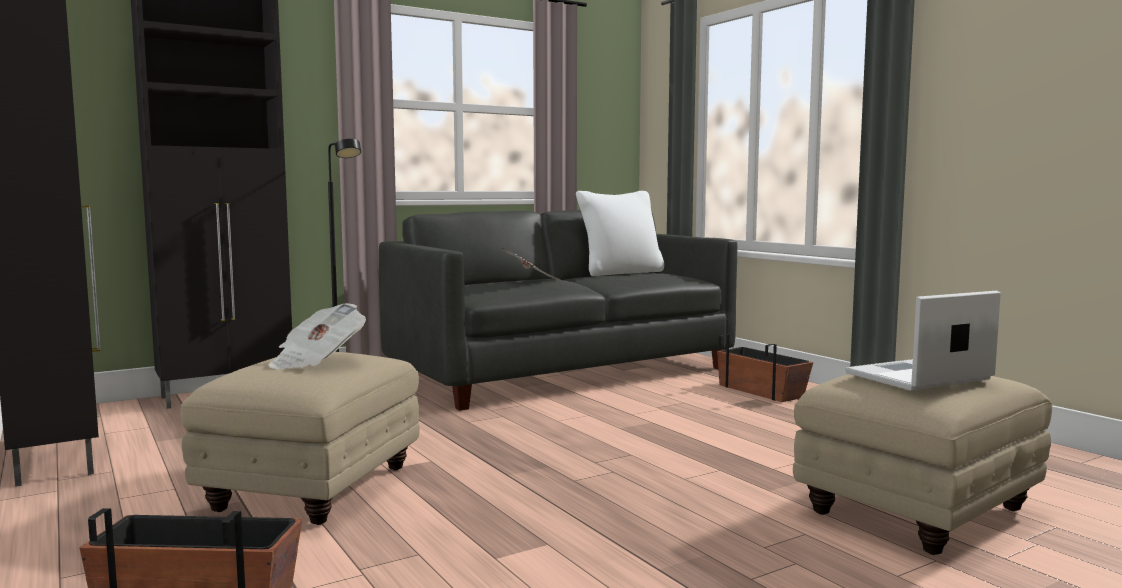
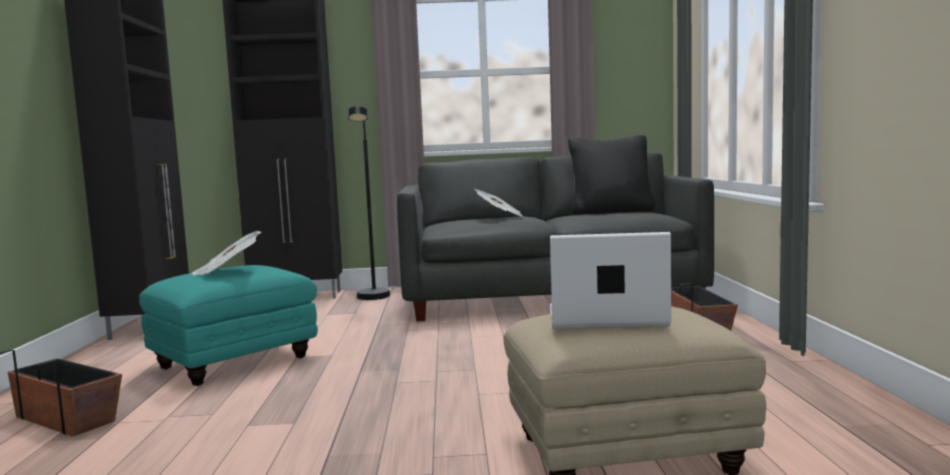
camera: 30 degrees right, 0 degrees up
(315, 487) = (236, 362): beige ottoman -> turquoise ottoman
(620, 273) = (611, 212): white pillow -> black pillow

